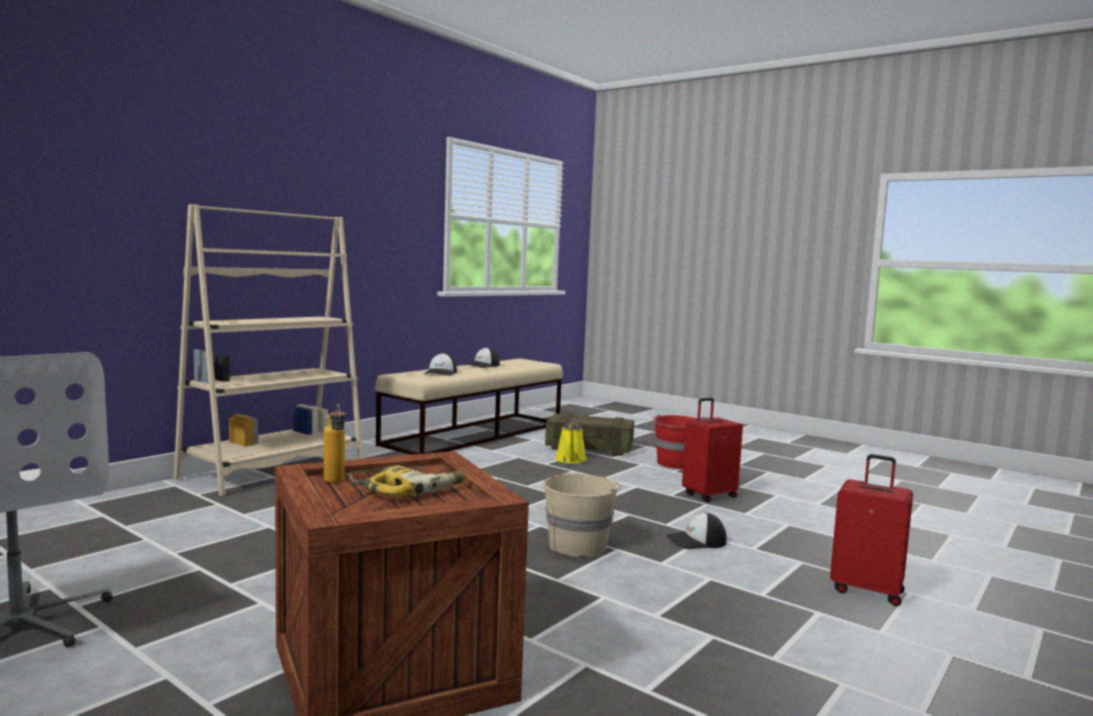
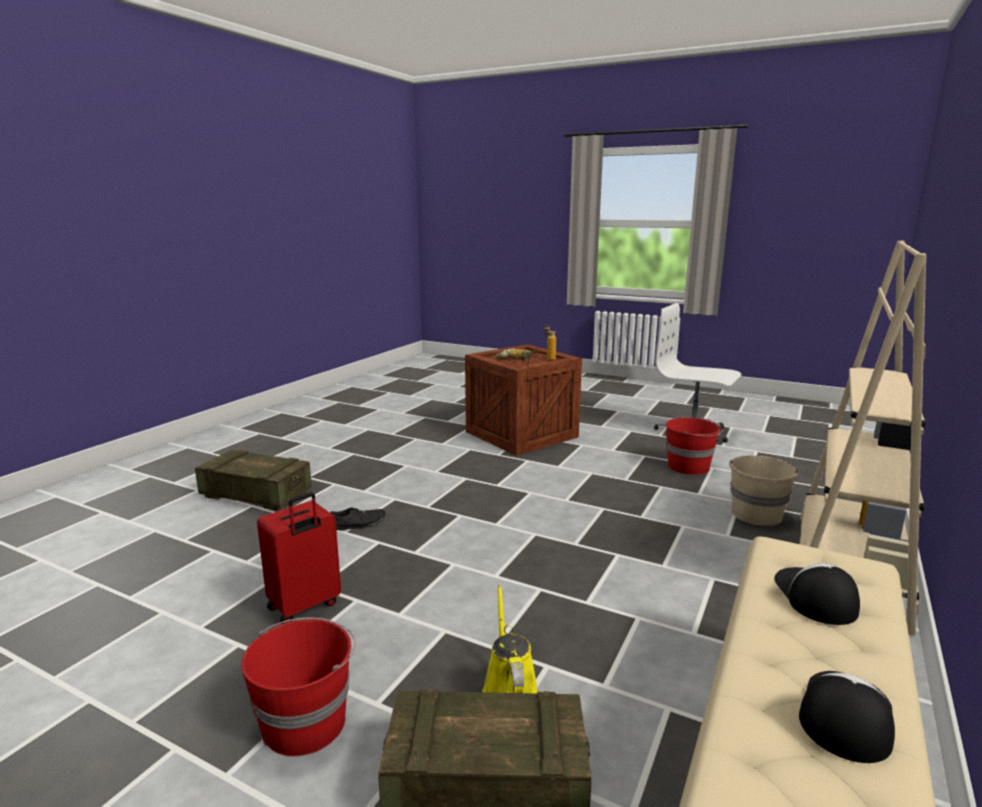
camera: 170 degrees right, 10 degrees up
(202, 557) = (689, 467): none -> red bucket
(578, 545) = (458, 507): beige bucket -> beige bucket (757, 515)
(696, 541) = (358, 524): cap -> black shoe
(867, 591) = (256, 494): red suitcase -> crate

